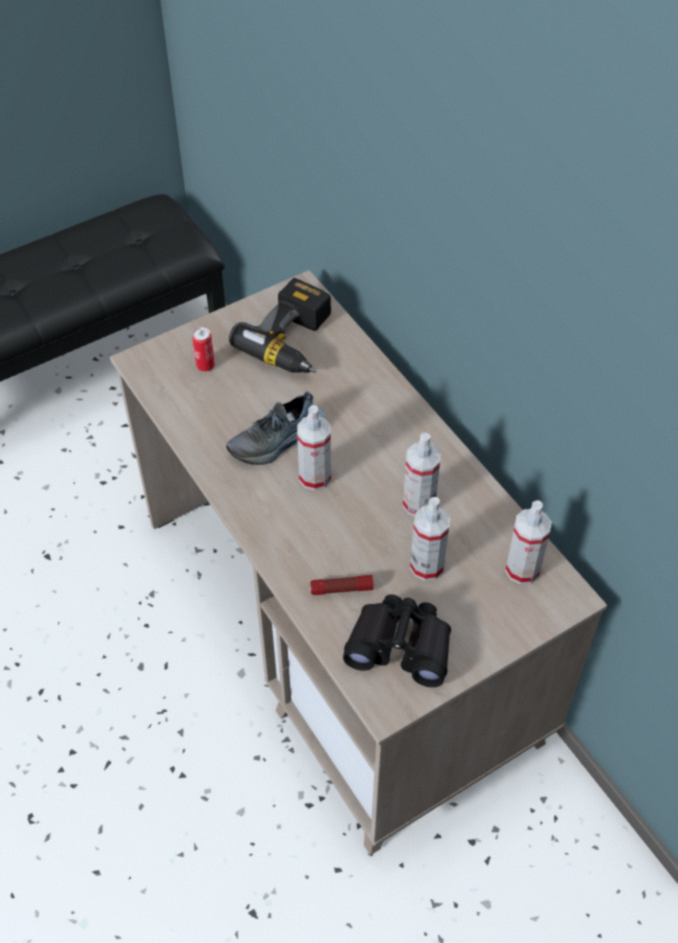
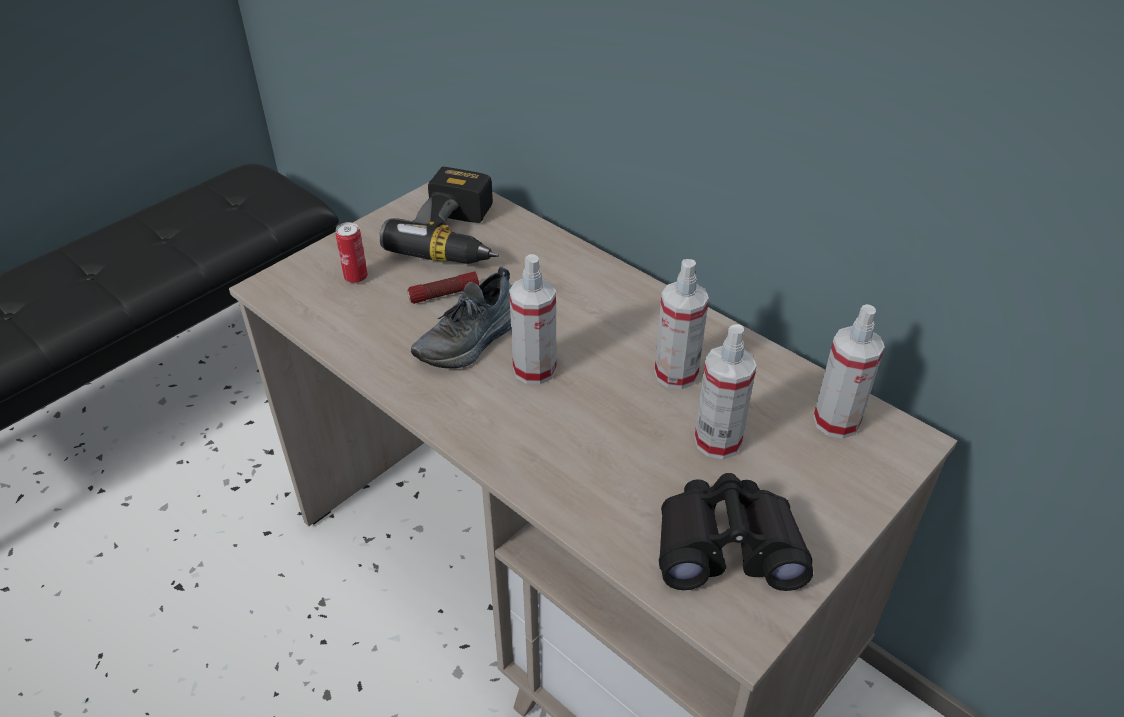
camera: 15 degrees left, 10 degrees down
(341, 589) = (619, 492): flashlight -> flashlight (444, 294)

